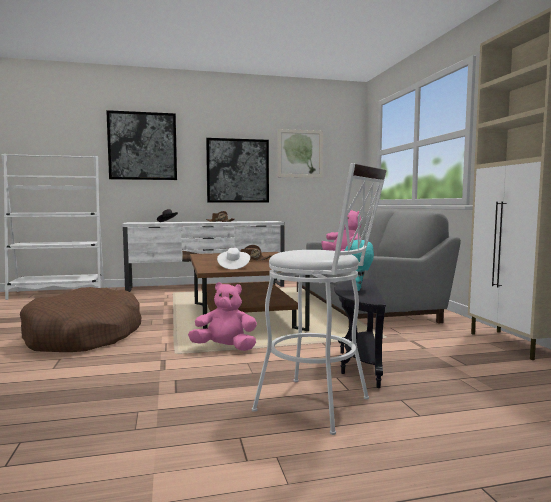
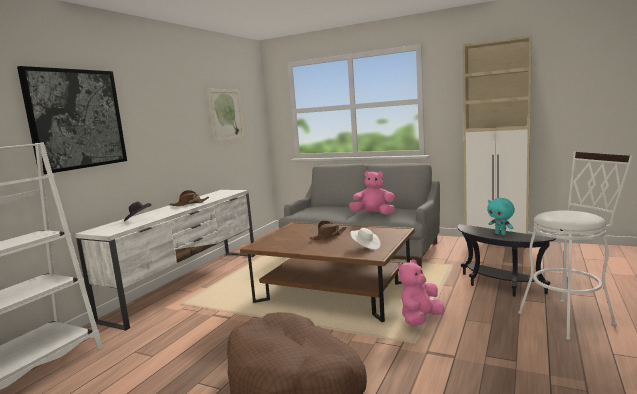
camera: 50 degrees left, 5 degrees up
(237, 171) = (181, 140): picture -> none

